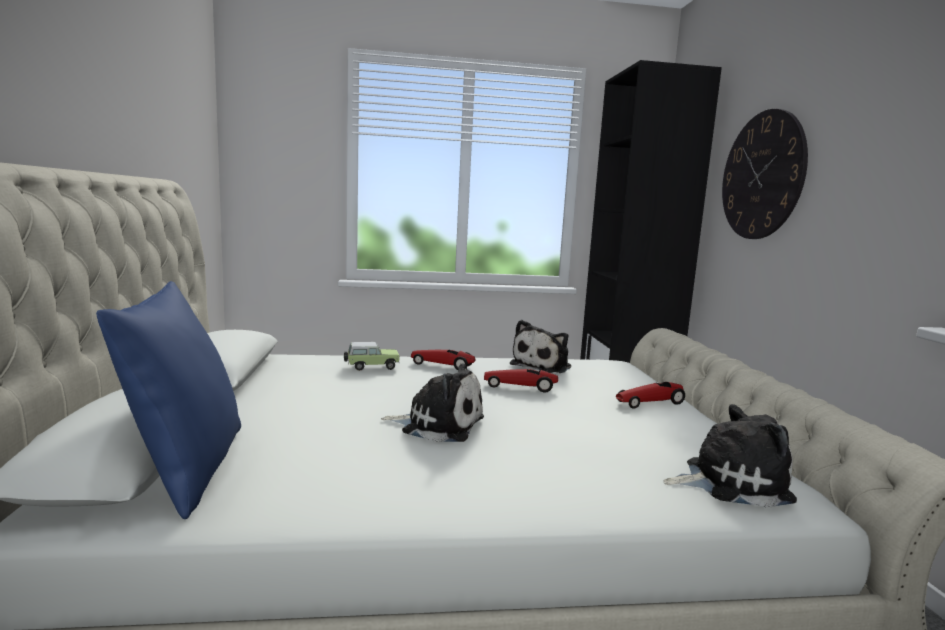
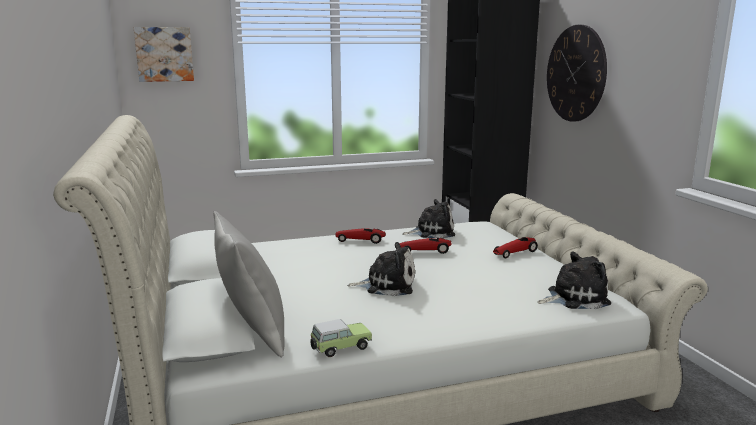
camera: 10 degrees left, 5 degrees up
(186, 469) = (252, 332): blue pillow -> grey pillow
(270, 141) = (164, 54): none -> picture
(371, 367) = (309, 248): toy car -> toy car (339, 348)
(543, 365) = (432, 232): plush toy -> plush toy turned 120 degrees counterclockwise

